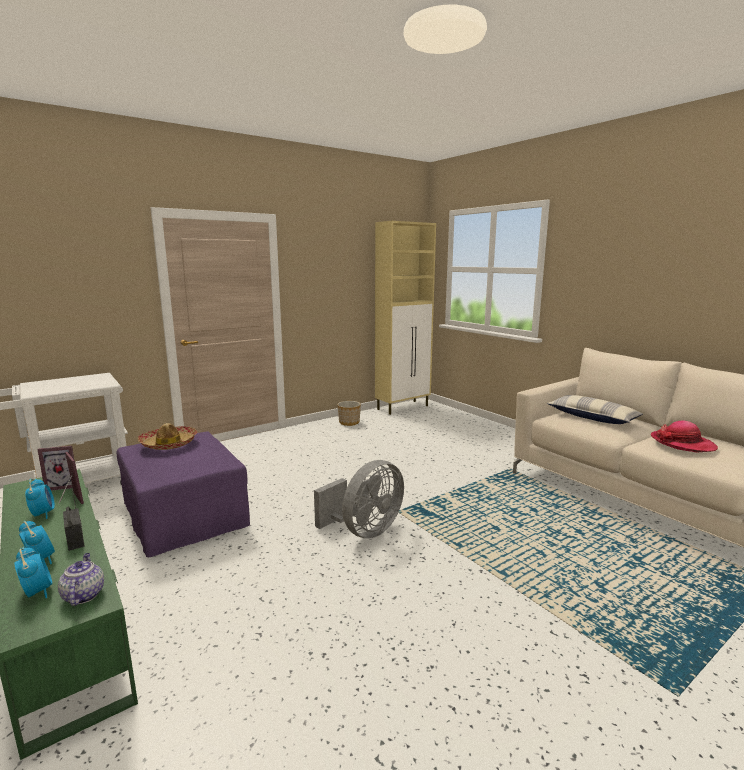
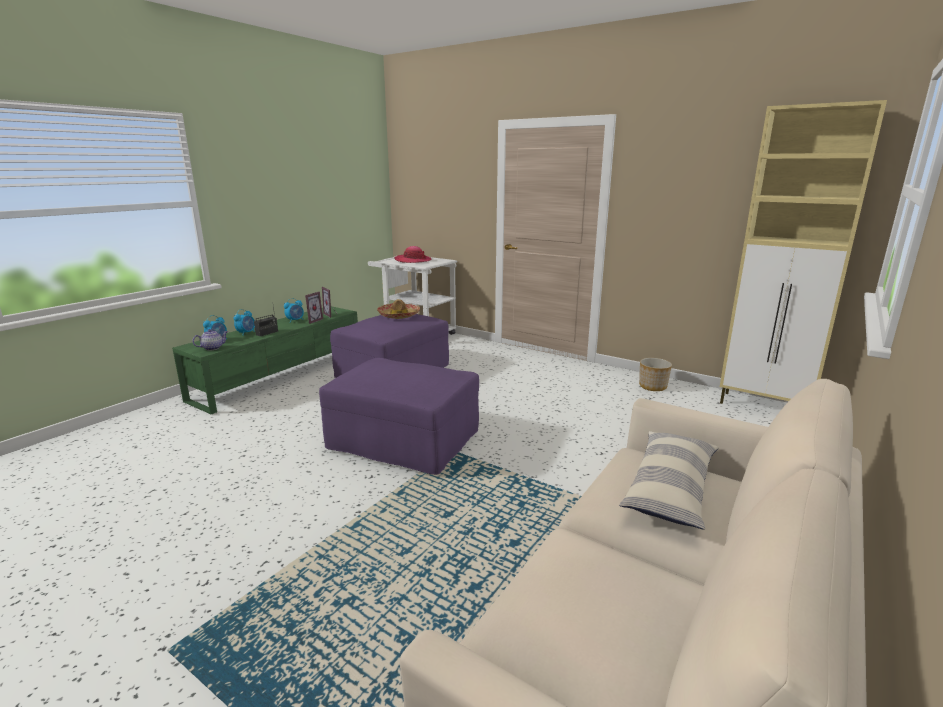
camera: 70 degrees right, 5 degrees up
(365, 531) = (405, 441): grey fan -> purple ottoman
(682, 443) = (597, 585): hat -> hat (413, 260)

